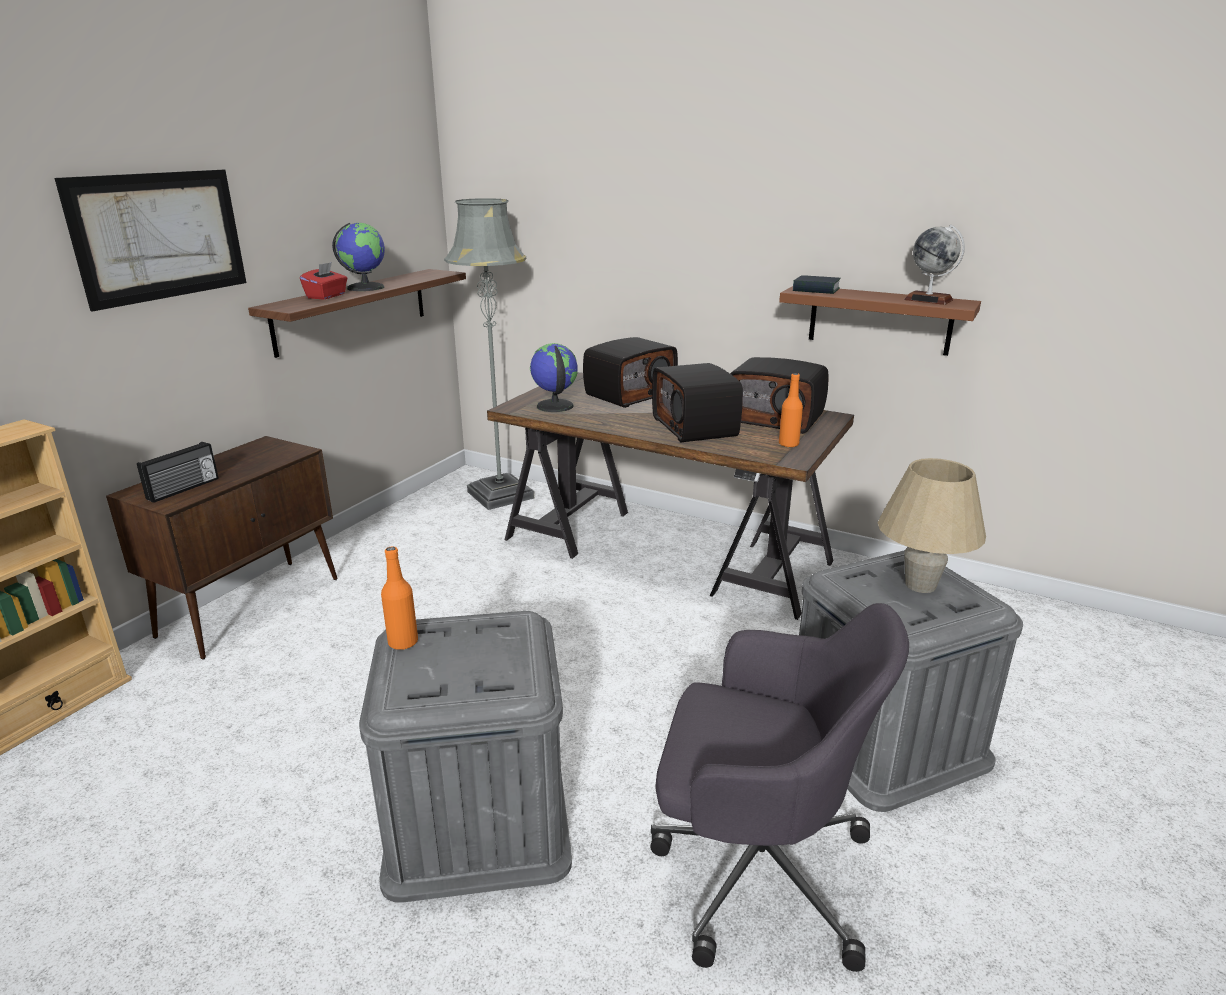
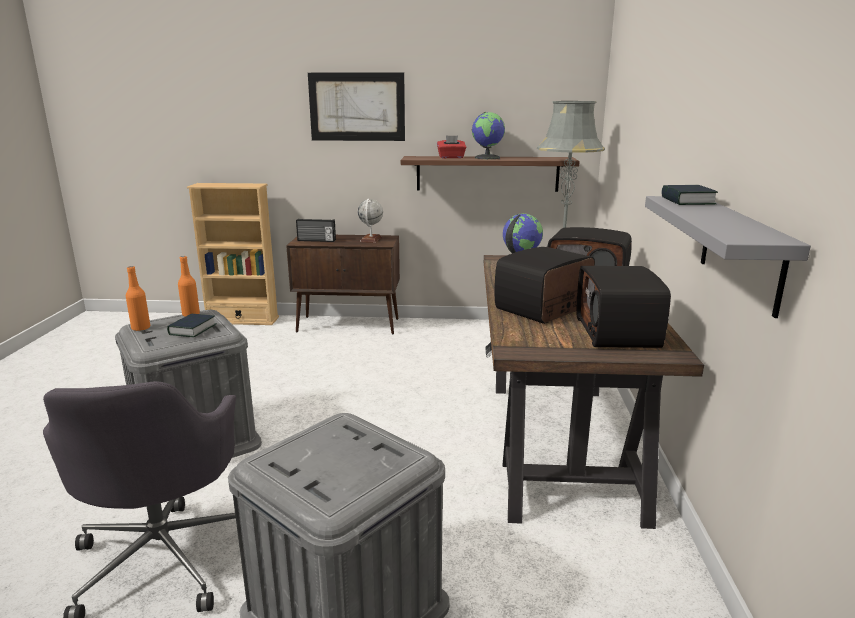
camera: 65 degrees right, 5 degrees down
(482, 644) = (192, 329): none -> book
(788, 444) = (553, 344): orange bottle -> orange bottle (141, 328)
(879, 320) = (741, 252): brown shelf -> grey shelf
(920, 585) = (348, 463): beige table lamp -> none
(928, 300) = (742, 228): globe -> globe (371, 239)

